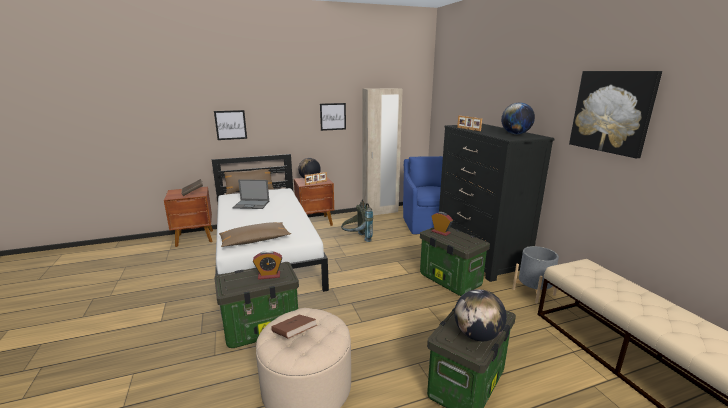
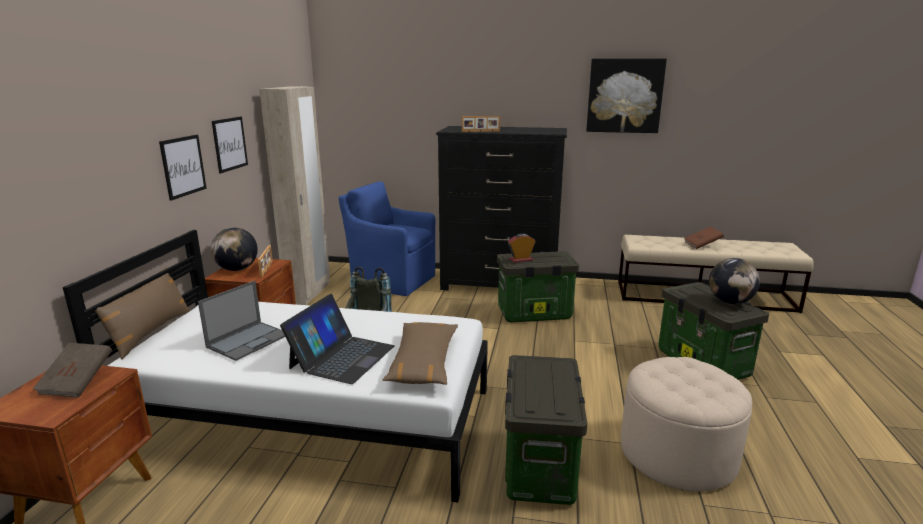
camera: 60 degrees left, 0 degrees up
(230, 125) = (80, 190): picture -> picture (183, 166)
(249, 223) = (342, 357): none -> laptop
(269, 275) = (548, 374): alarm clock -> none
(294, 335) = (694, 386): brown book -> brown book (702, 245)
(515, 134) = (533, 129): globe -> none
(533, 292) = (587, 288): grey planter -> none

